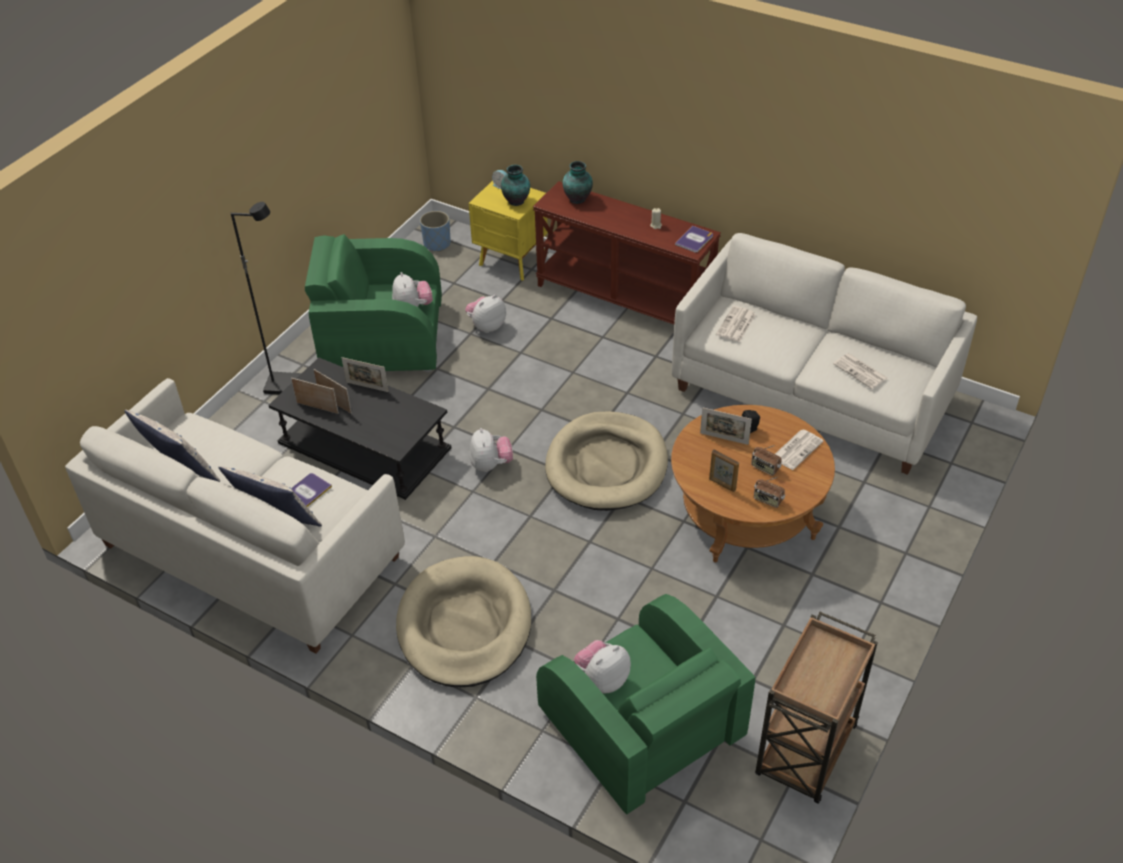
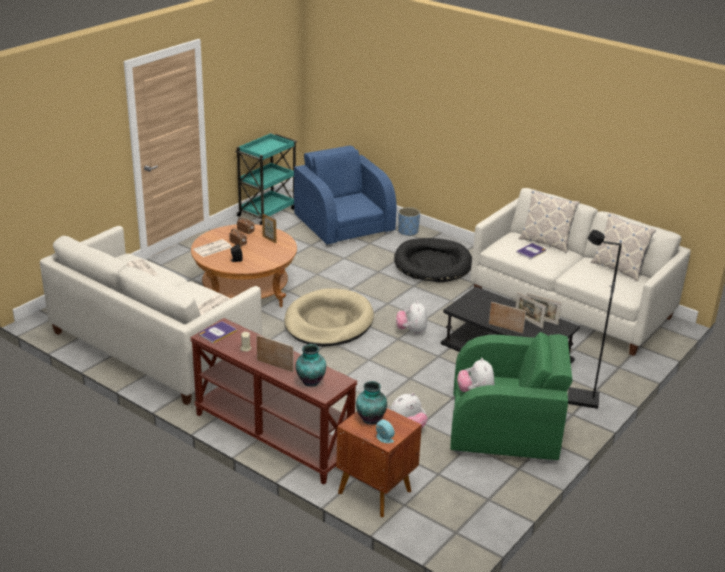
camera: 175 degrees left, 15 degrees down
(437, 244) = (457, 523): blue planter -> blue planter (408, 232)
(464, 626) = (432, 264): beige dog bed -> black dog bed
(512, 261) = (374, 490): yellow nightstand -> brown nightstand
(602, 679) = (363, 206): plush toy -> none
(641, 727) = (343, 225): green armchair -> blue armchair
(724, 438) = (256, 258): picture frame -> picture frame (275, 366)
(805, 752) = (267, 211): brown cart -> turquoise cart

